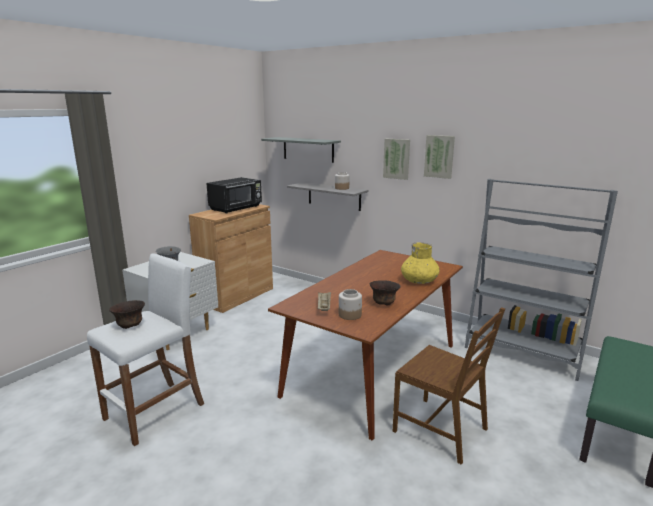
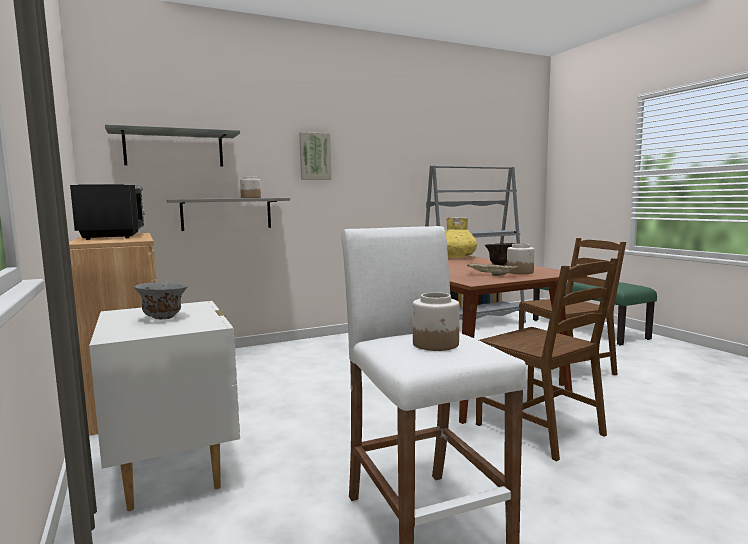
camera: 60 degrees left, 10 degrees down
(130, 326) = (436, 344): brown bowl -> jar
(291, 432) = (541, 429): none -> brown chair
(439, 156) = (362, 152): picture -> none

